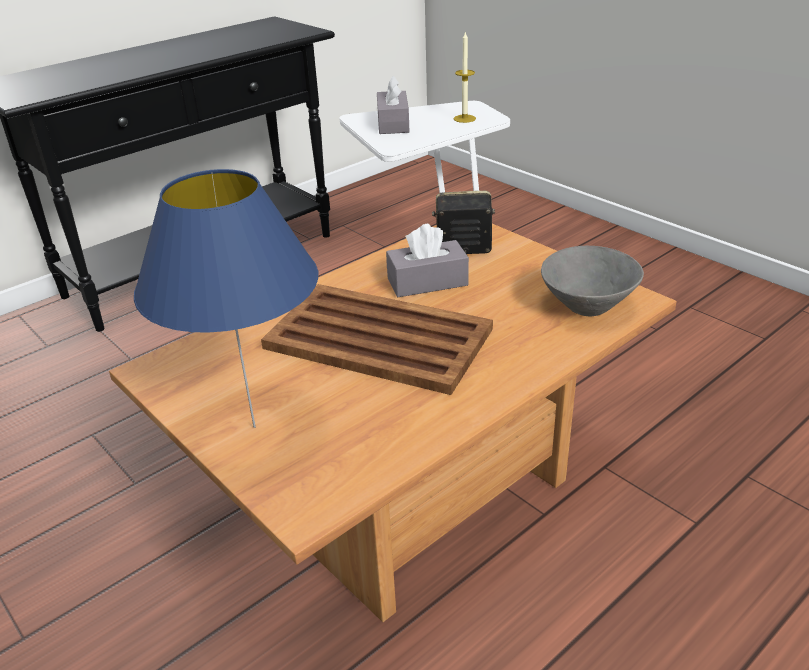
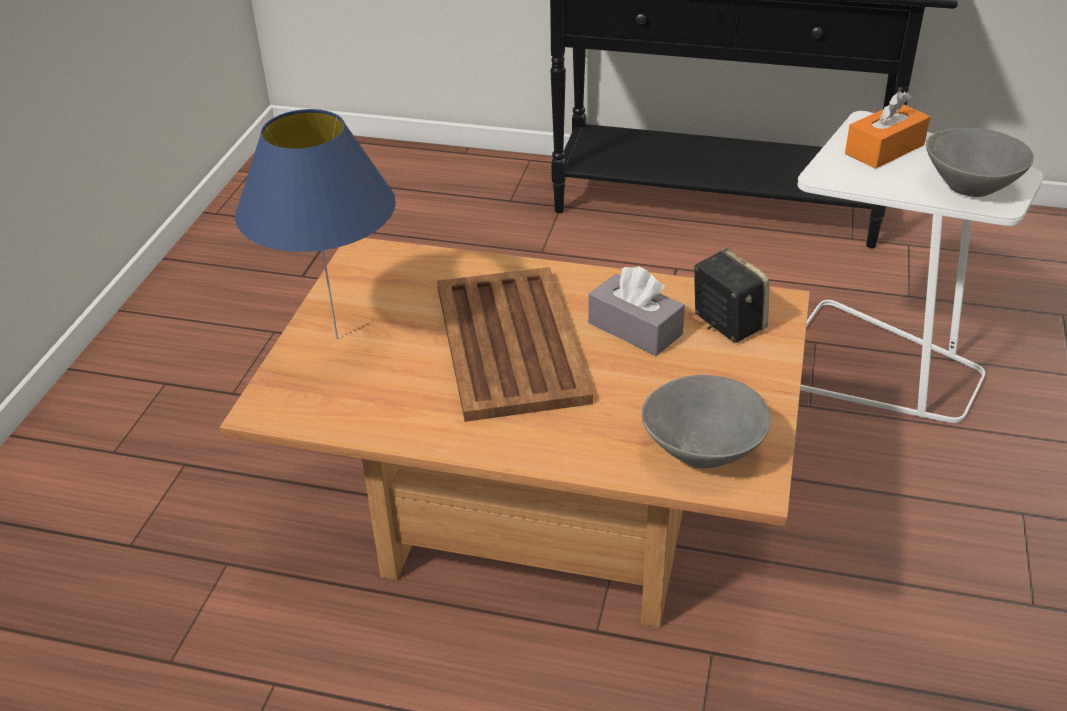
camera: 55 degrees right, 5 degrees up
(393, 124) = (884, 149): grey tissue box -> orange tissue box
(464, 118) = (969, 186): candle -> grey bowl

